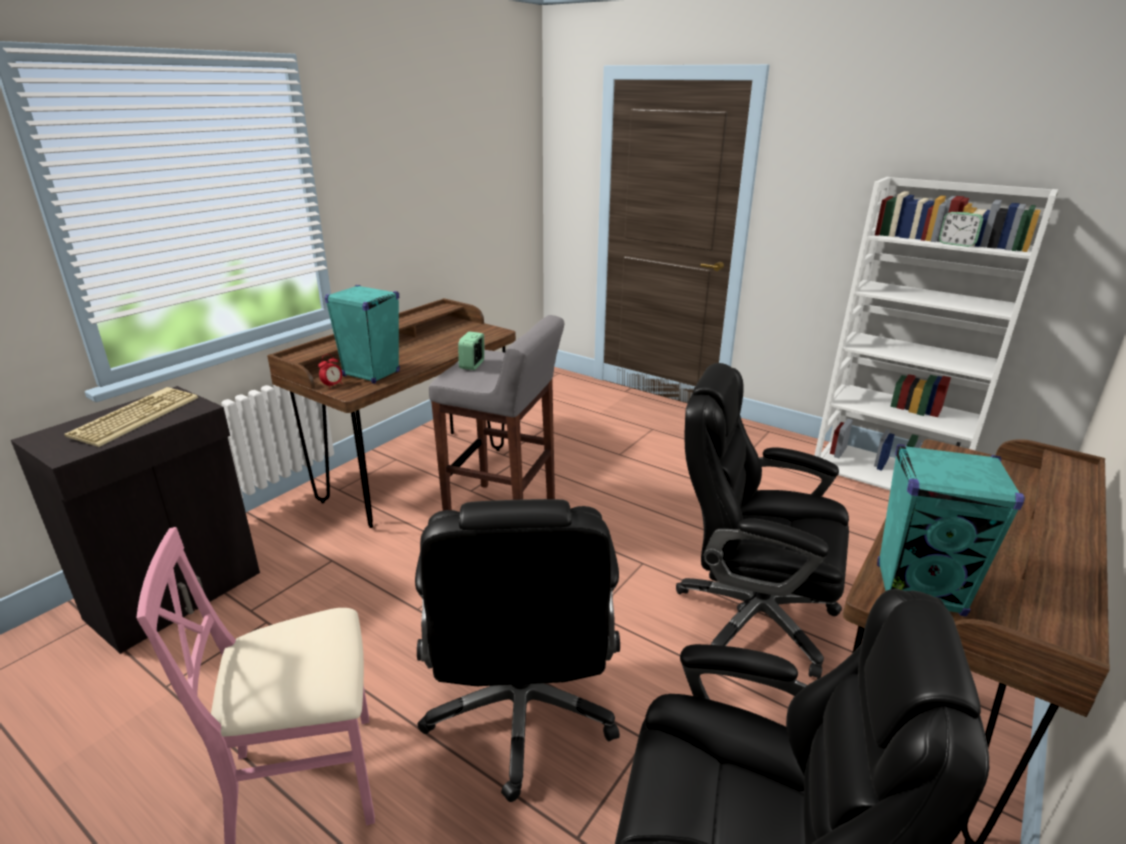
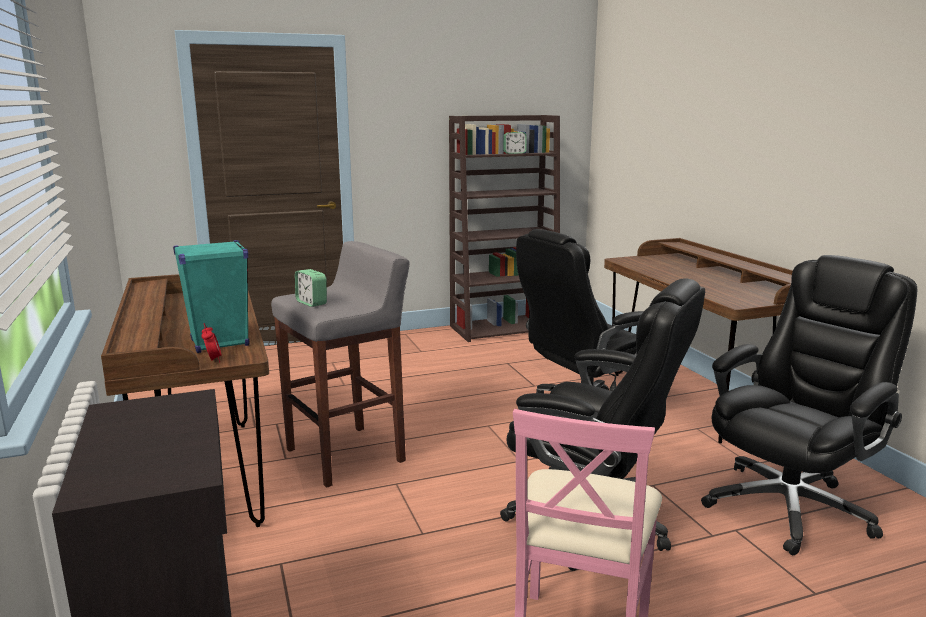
camera: 55 degrees left, 10 degrees down
(135, 416) = (145, 431): keyboard -> none
(889, 475) = (505, 328): white bookcase -> brown bookcase
(920, 590) = (736, 297): turquoise speaker -> none

